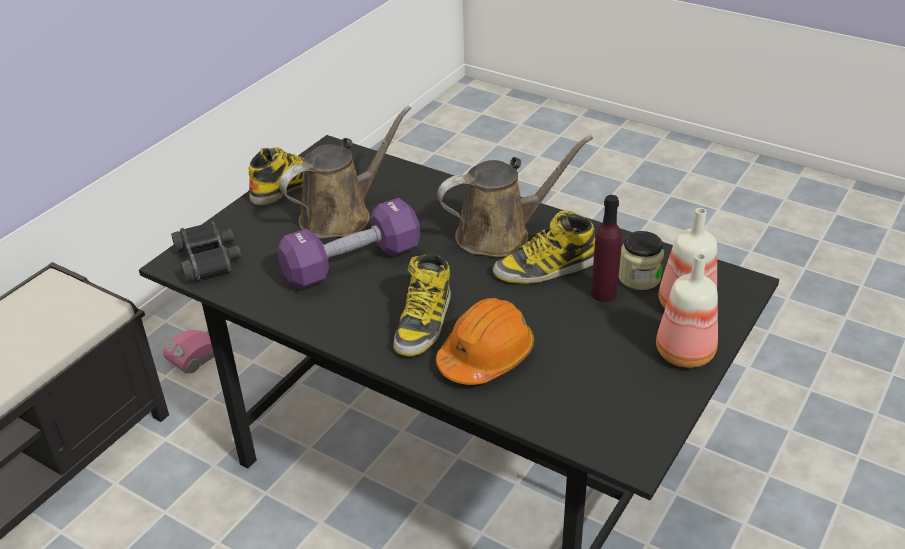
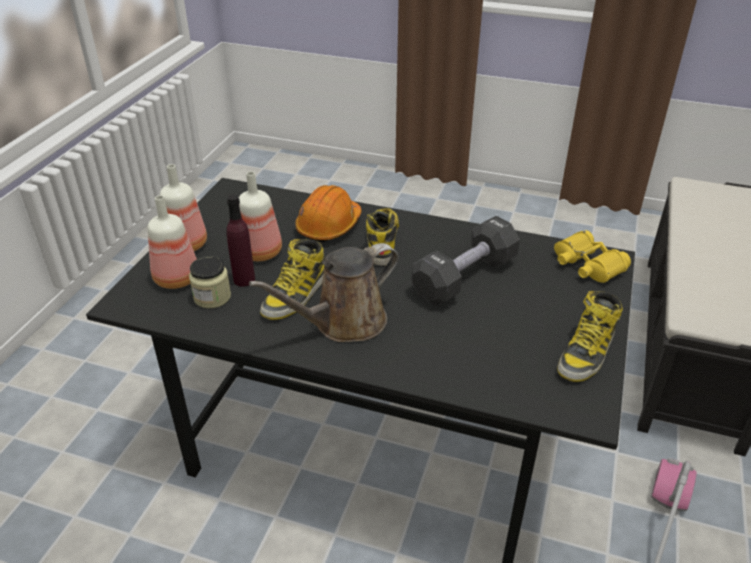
camera: 165 degrees right, 0 degrees up
(209, 259) = (587, 265): black binoculars -> yellow binoculars
(341, 215) = (507, 322): brown watering can -> none
(352, 263) = (464, 277): purple dumbbell -> black dumbbell
(545, 268) = (295, 295): boot -> boot turned 150 degrees clockwise
(582, 328) = (261, 252): none -> bottle

